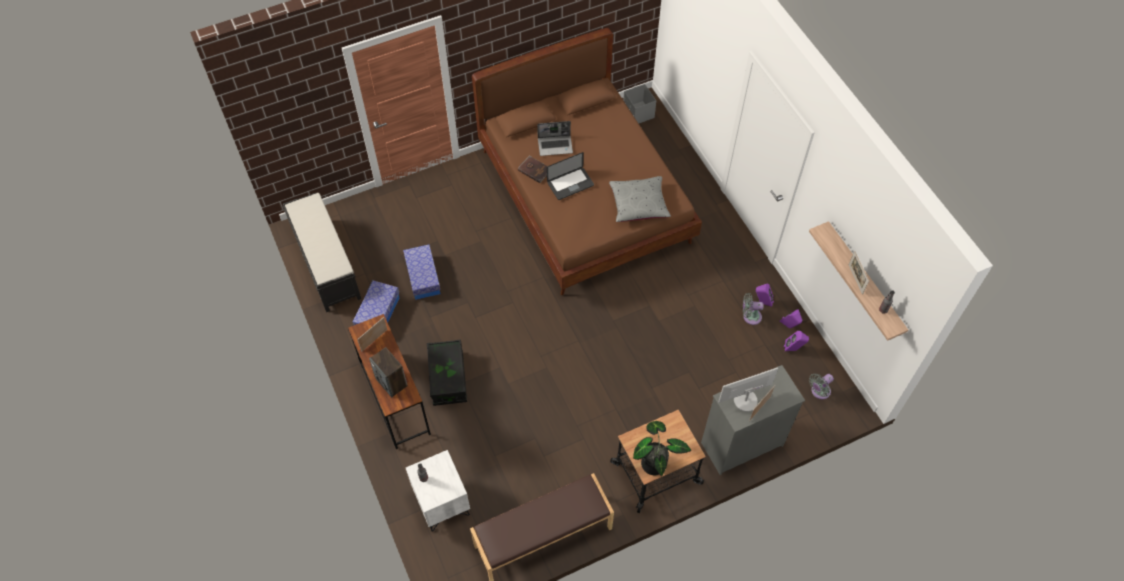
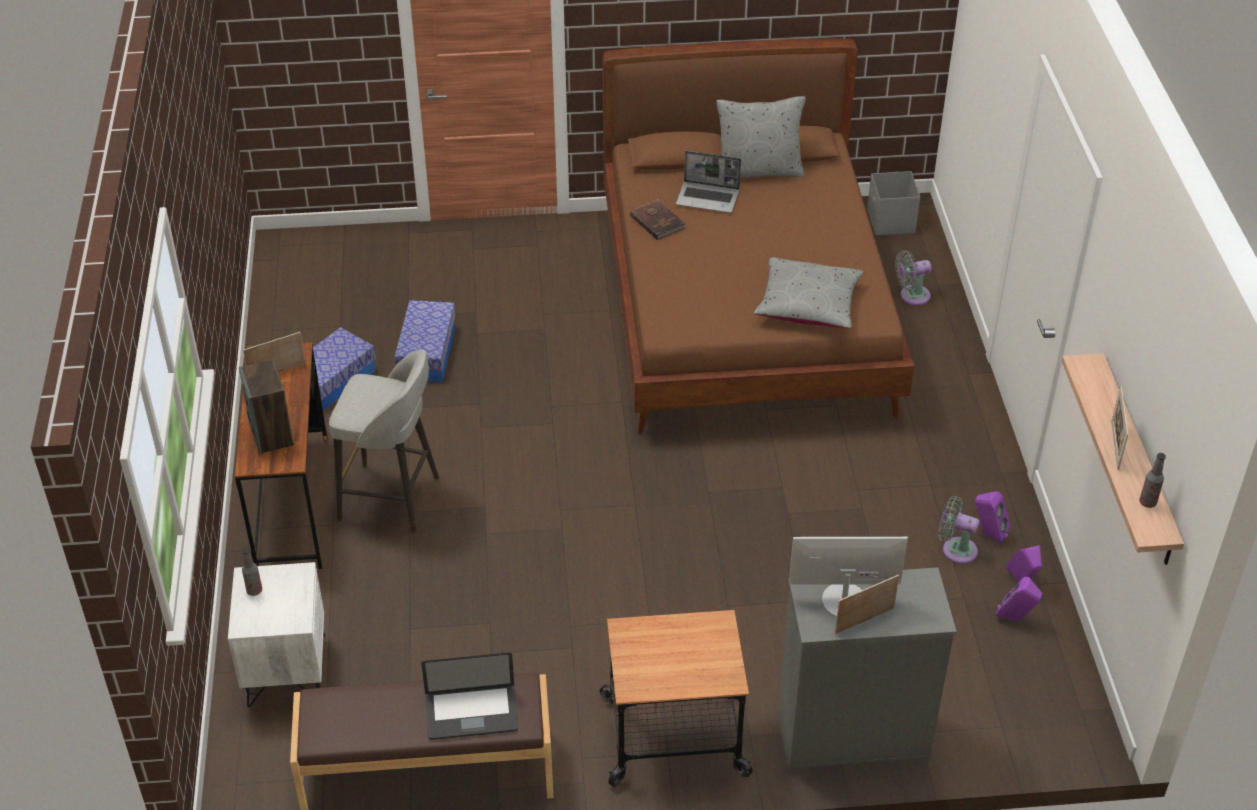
camera: 20 degrees right, 15 degrees down
(326, 263) = (288, 298): black bench -> none
(448, 378) = (392, 499): black storage box -> grey stool
(570, 184) = (706, 252): laptop -> laptop (471, 714)
(574, 118) = (758, 170): none -> grey pillow
(655, 461) = (654, 673): potted plant -> none
(819, 392) = (1035, 698): grey fan -> grey fan (911, 296)

